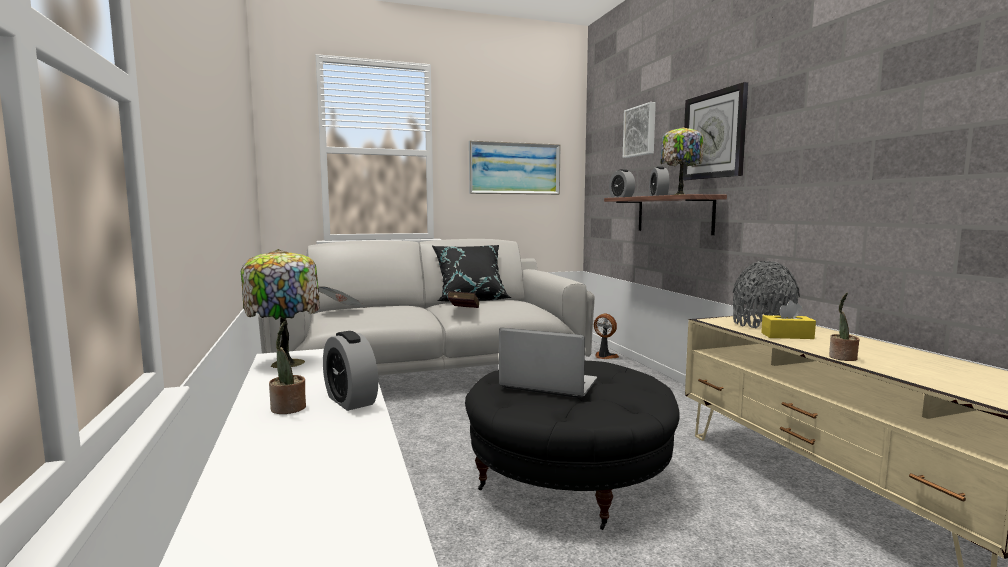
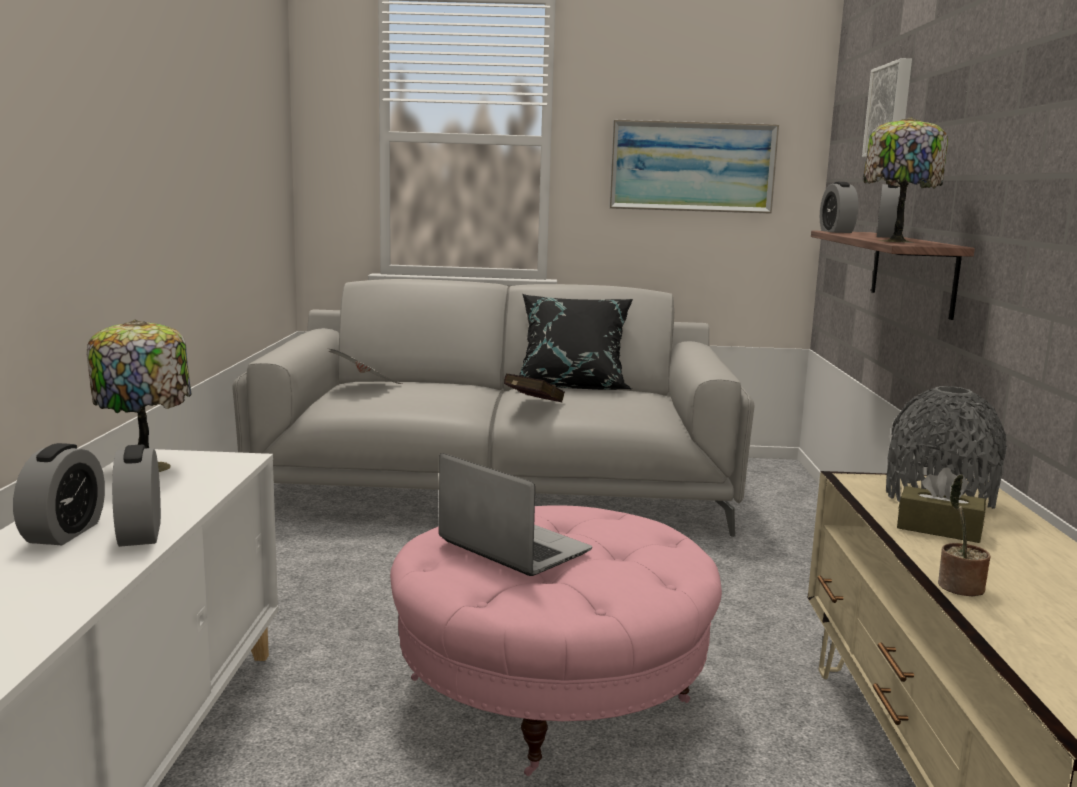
camera: 20 degrees right, 5 degrees up
(288, 409) = (64, 532): potted plant -> alarm clock
(568, 478) = (550, 691): black ottoman -> pink ottoman
(604, 356) = (799, 505): fan -> none
(714, 135) = (971, 133): wall clock -> none
(787, 336) = (939, 529): yellow tissue box -> brown tissue box

